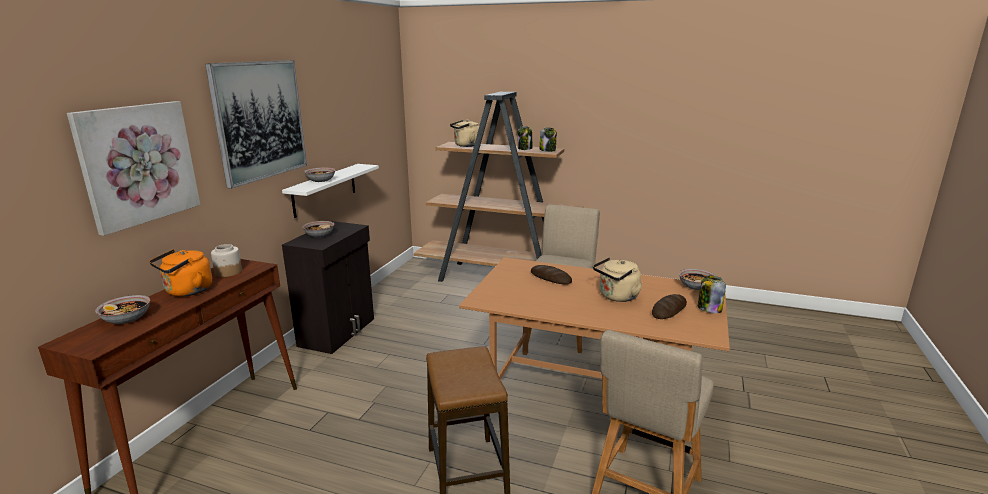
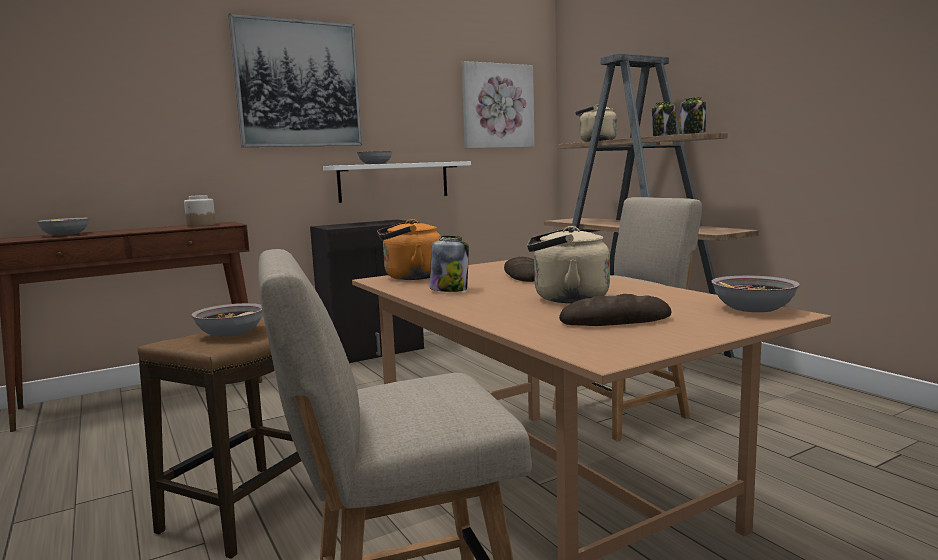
camera: 40 degrees right, 10 degrees down
(138, 164) = (131, 100): picture -> picture (497, 106)
(186, 291) = (142, 229): orange kettle -> orange kettle (410, 277)
(319, 235) = (356, 224): bowl -> bowl (231, 333)
(709, 309) = (702, 331): jar -> jar (449, 290)

